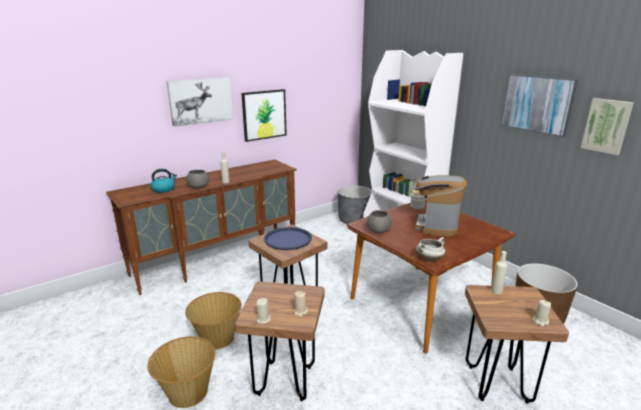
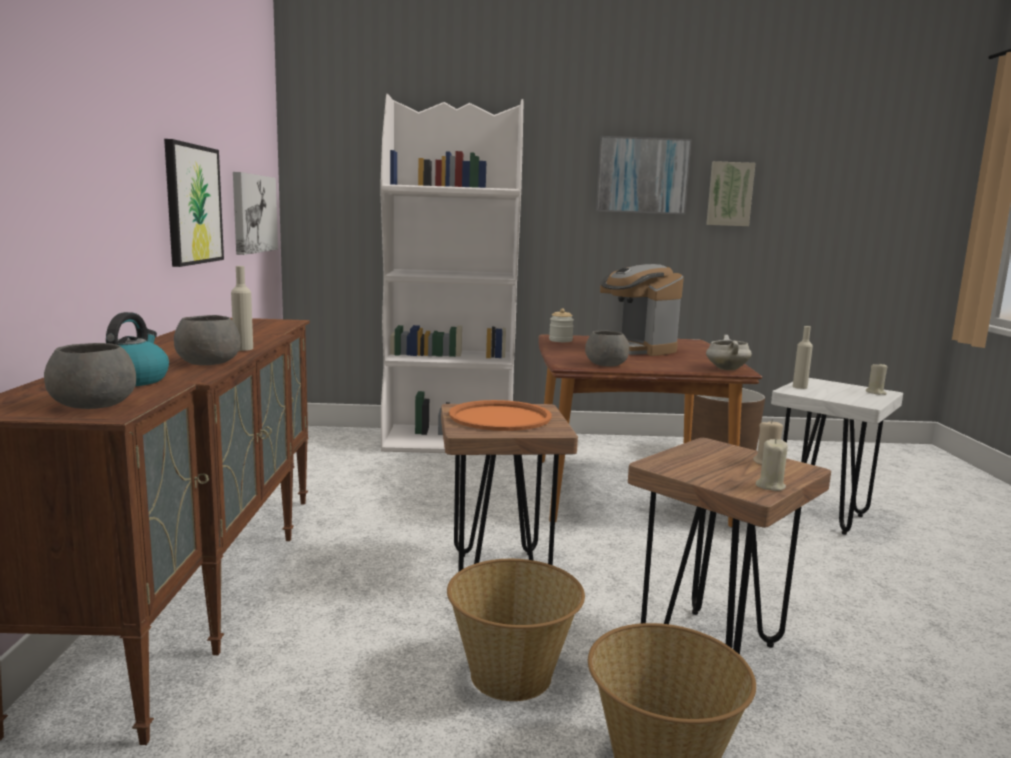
camera: 55 degrees left, 10 degrees down
(133, 197) = (95, 404): none -> grey bowl
(200, 101) = (108, 139): picture -> picture (253, 213)
(287, 239) = (500, 417): blue tray -> orange tray
(354, 220) = (329, 442): grey planter -> none
(497, 384) = (821, 516): brown stool -> white stool

